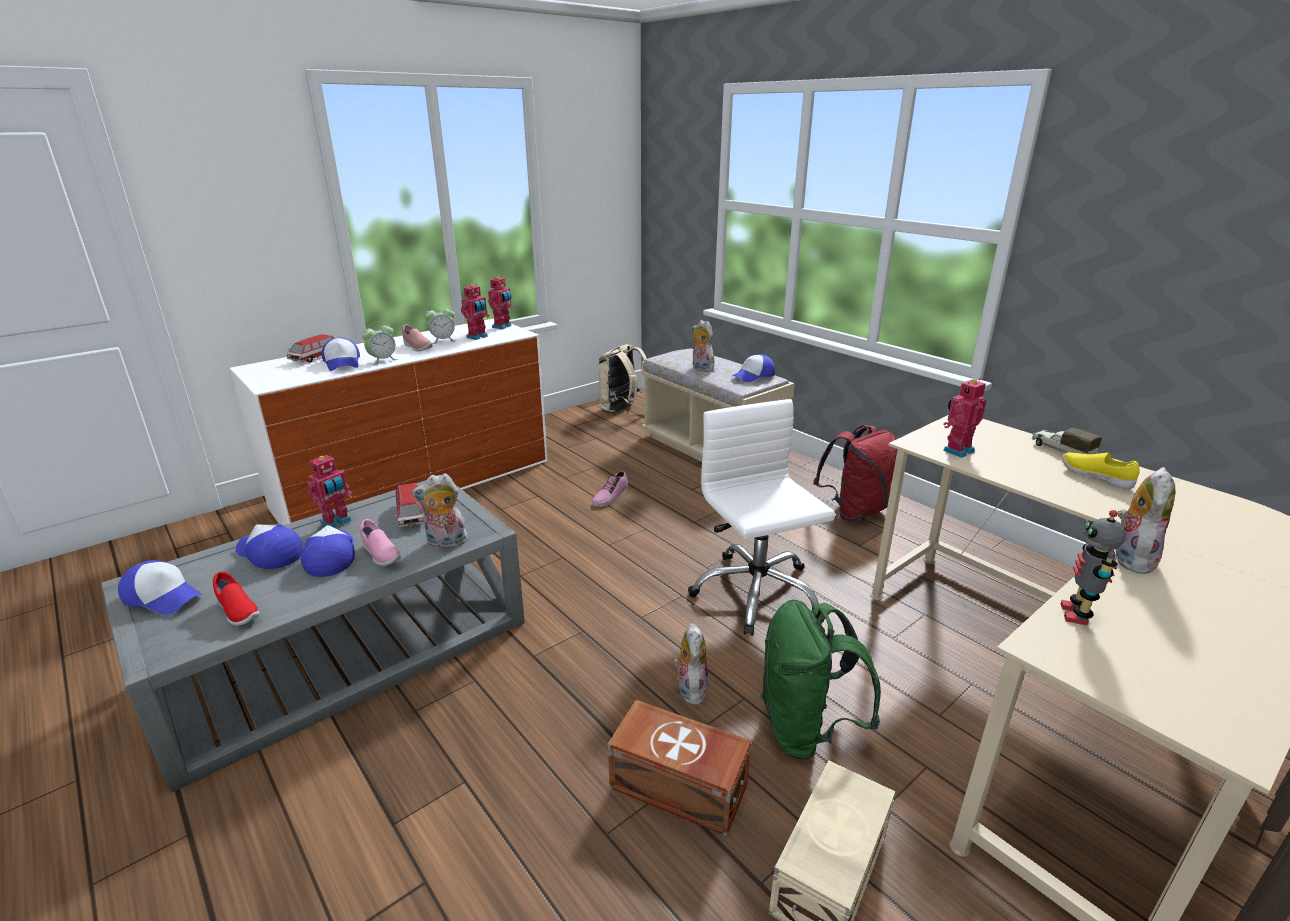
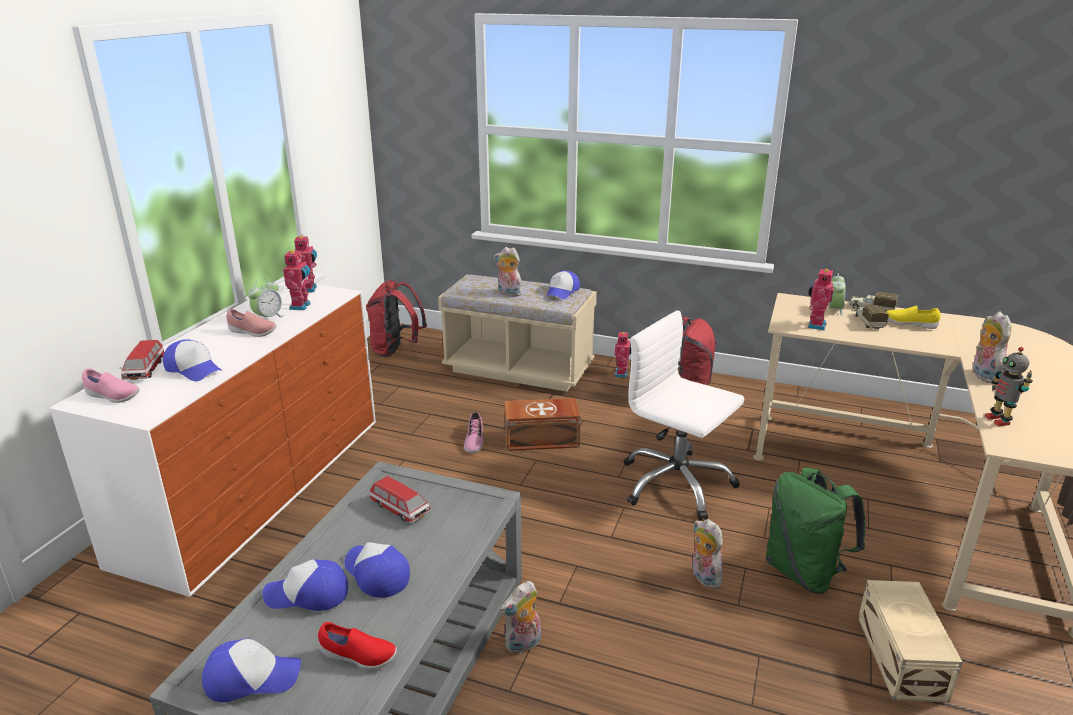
camera: 30 degrees left, 0 degrees up
(337, 522) = (336, 541): toy robot -> toy robot (622, 374)
(380, 554) = (425, 554): pink shoe -> pink shoe (112, 396)
(382, 360) = (237, 355): alarm clock -> alarm clock (834, 310)
(445, 543) = (470, 522): plush toy -> plush toy (523, 645)
(623, 410) = (396, 350): beige backpack -> red backpack
(679, 788) = (766, 650): brown storage box -> brown storage box (542, 440)
(1036, 462) = (868, 322): none -> toy truck

